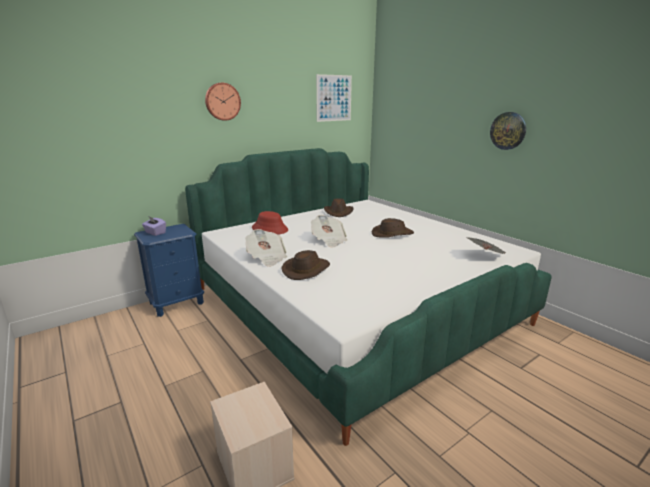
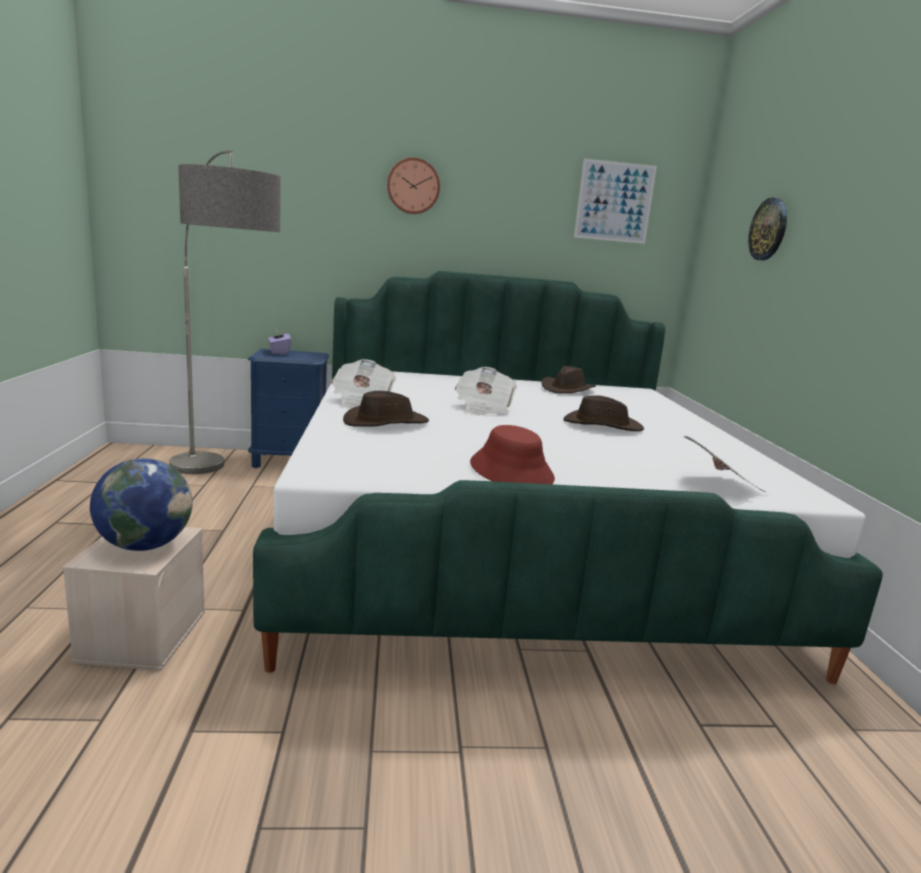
camera: 30 degrees right, 5 degrees down
(156, 338) = (221, 485): none -> floor lamp
(254, 411) = (145, 545): none -> globe
(270, 229) = (428, 382): red hat -> red hat (511, 471)
(508, 131) = (875, 254): wall clock -> wall clock (768, 229)

